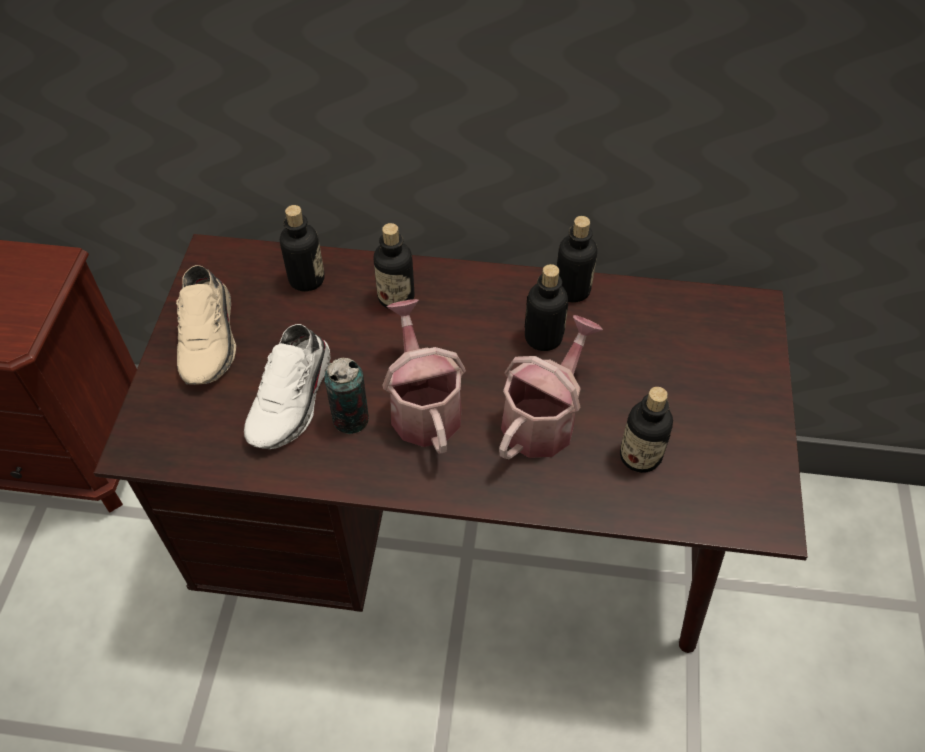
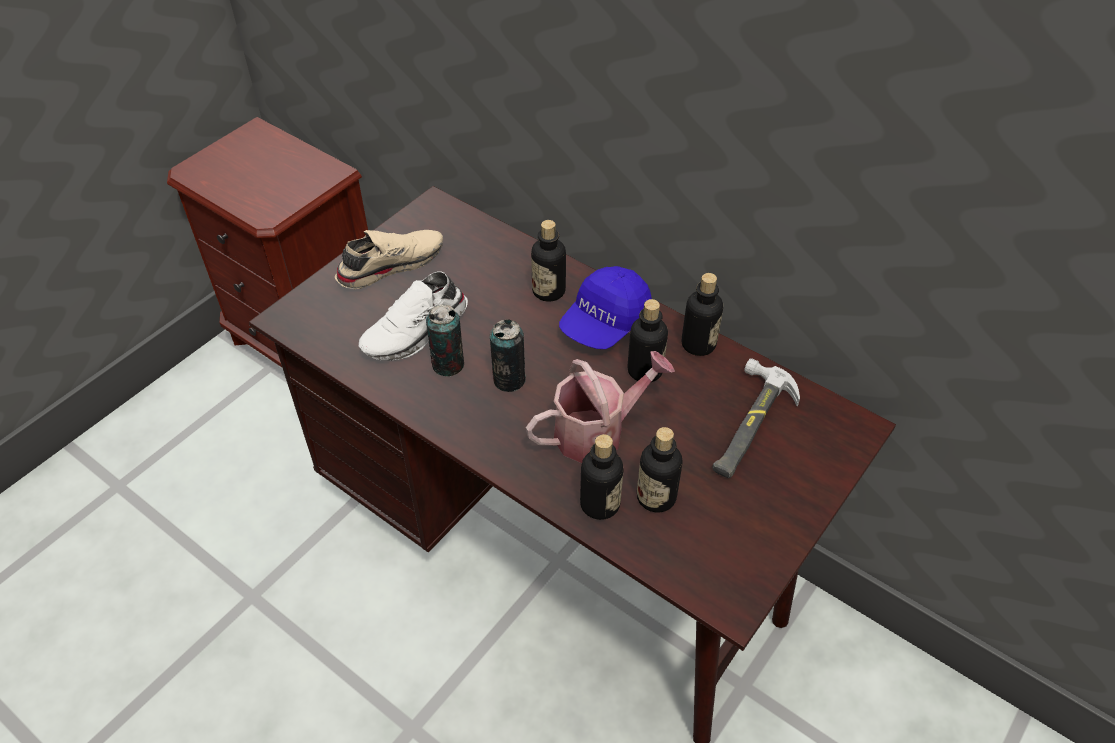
camera: 30 degrees right, 5 degrees down
(210, 338) = (390, 264): beige shoe -> beige shoe turned 150 degrees counterclockwise
(306, 279) = (490, 250): bottle -> bottle (600, 504)
(423, 406) = (509, 379): watering can -> can
(474, 307) = (605, 323): none -> blue cap
(668, 347) = (748, 424): none -> hammer

